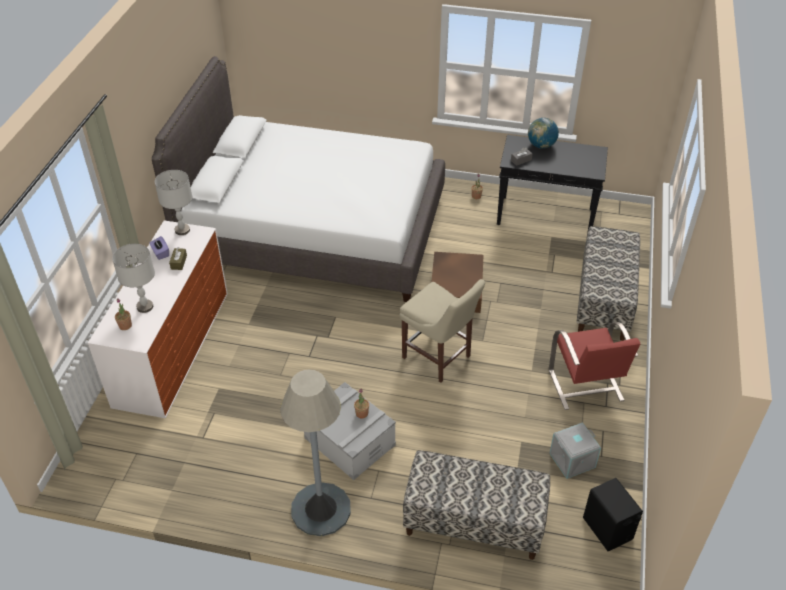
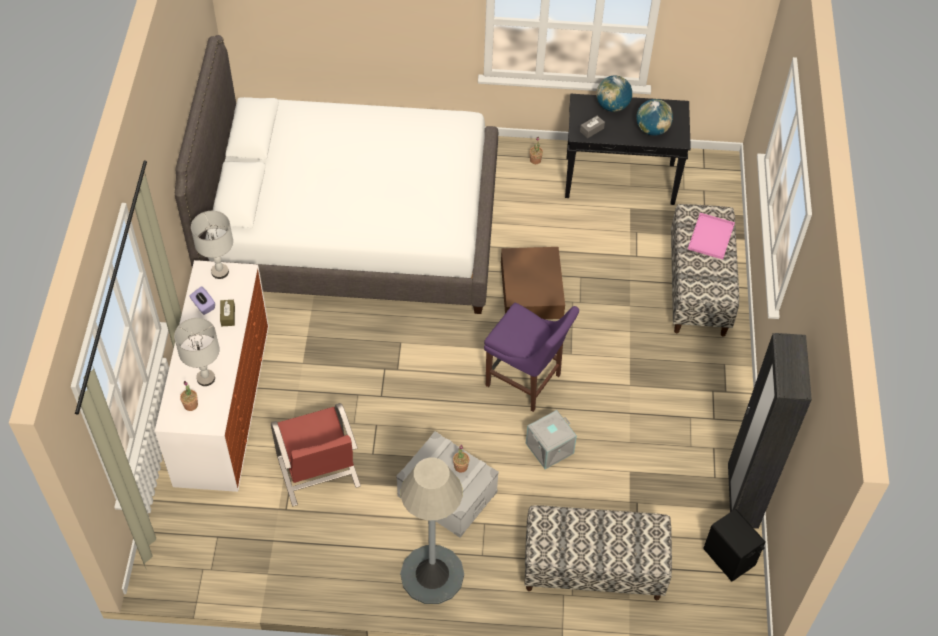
camera: 10 degrees left, 10 degrees up
(438, 358) = (526, 382): beige chair -> purple chair
(572, 461) = (685, 486): grey storage box -> grey storage box (549, 449)
(573, 164) = (652, 130): none -> globe
(585, 386) = (690, 397): red chair -> red chair (318, 473)
(617, 253) = (711, 237): none -> pink tray
(625, 476) = (742, 497): none -> black wardrobe

